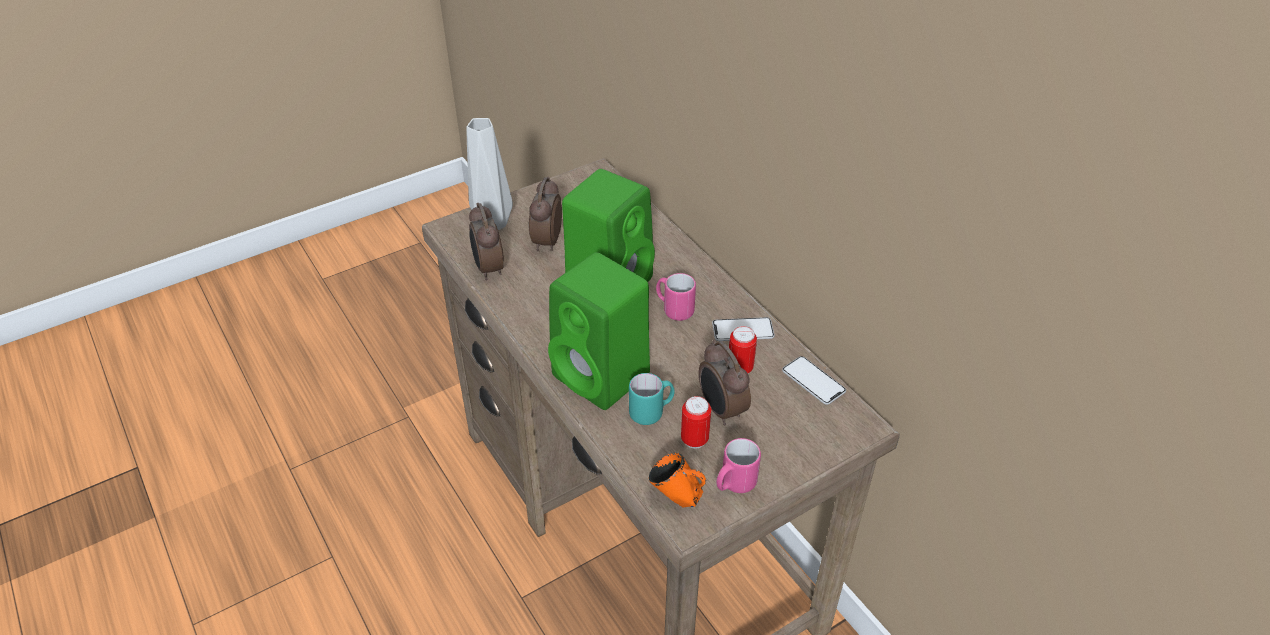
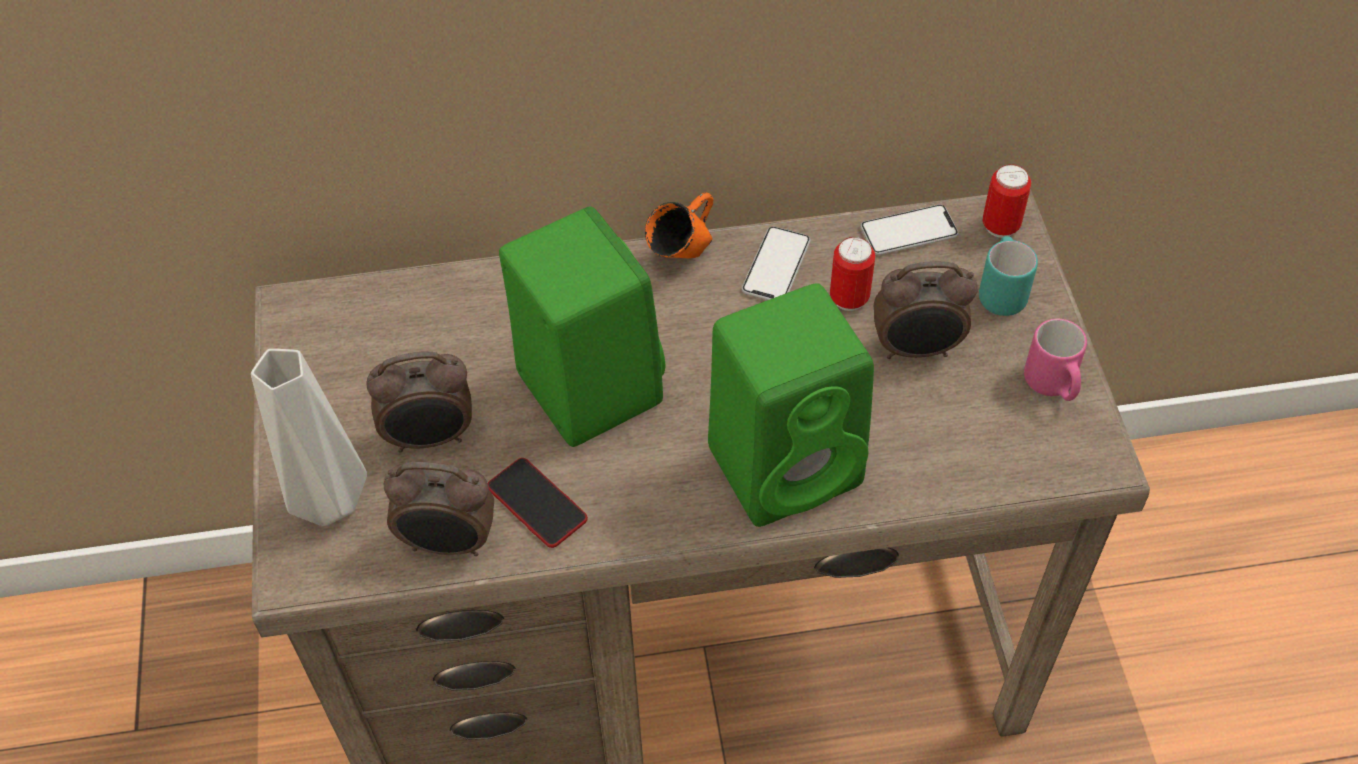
camera: 65 degrees left, 10 degrees up
(526, 290) = (537, 503): none -> phone
(546, 242) = (430, 438): alarm clock -> alarm clock turned 45 degrees counterclockwise
(651, 412) = (885, 429): turquoise mug -> turquoise mug (1001, 292)
(674, 309) = (690, 327): pink mug -> none
(677, 498) = (1054, 457): orange mug -> orange mug (682, 258)
(694, 440) = (958, 399): can -> can (1000, 226)

